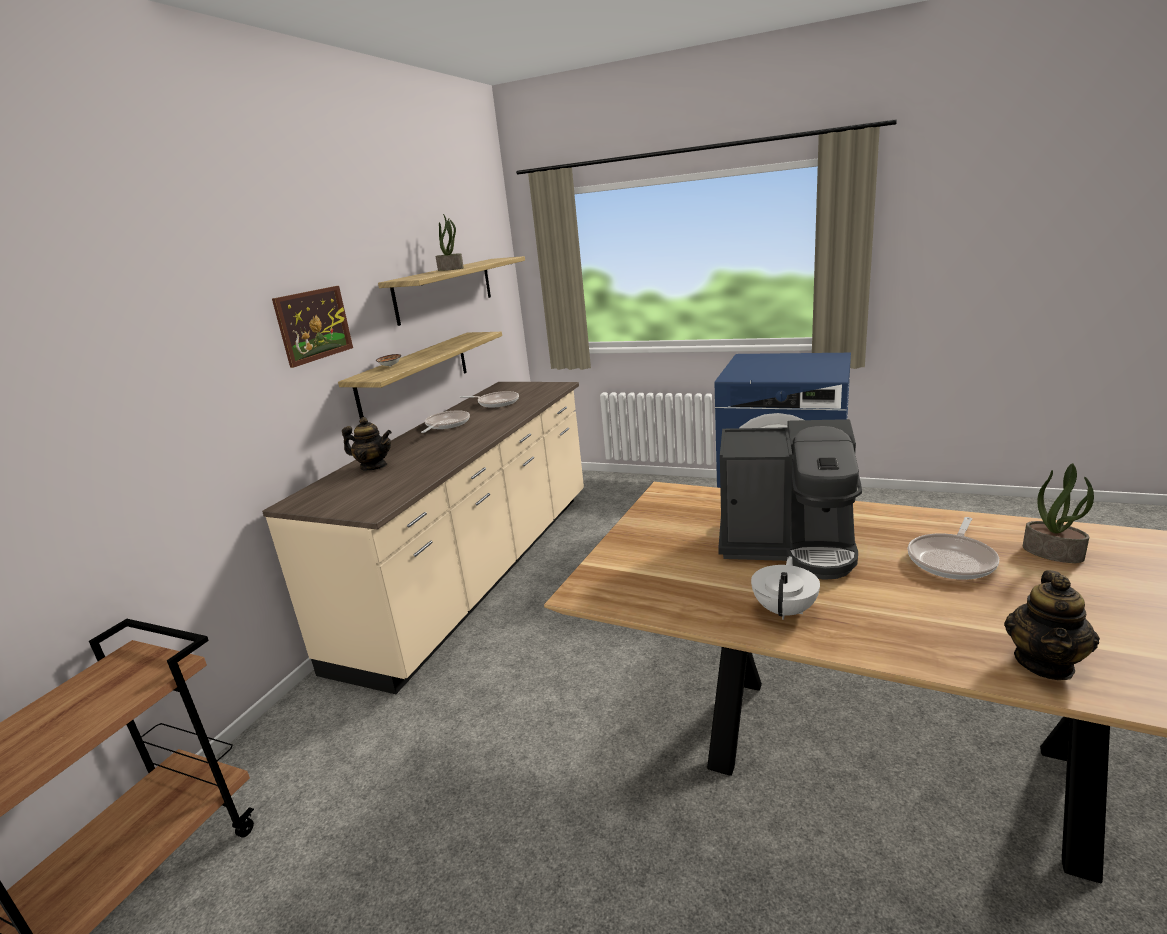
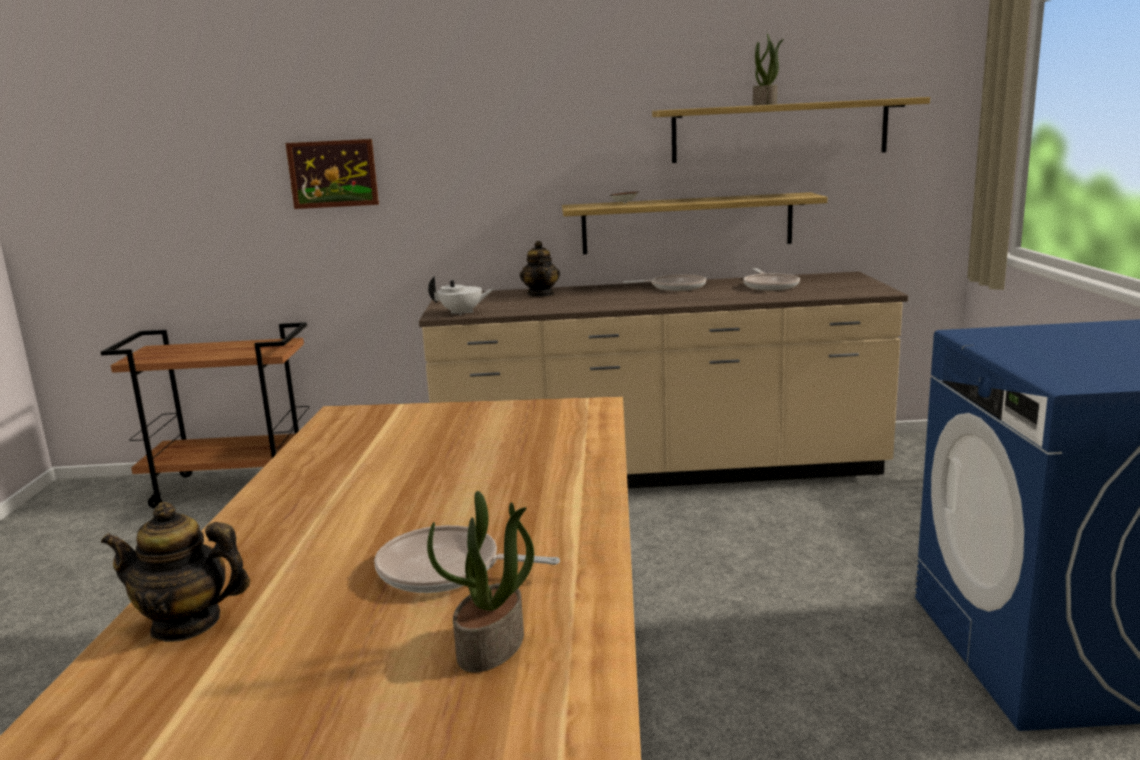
camera: 65 degrees right, 5 degrees down
(314, 325) = (546, 144): picture -> picture (333, 174)
(785, 610) = (310, 489): white teapot -> white teapot (462, 313)
(788, 545) = (463, 477): coffee machine -> none

